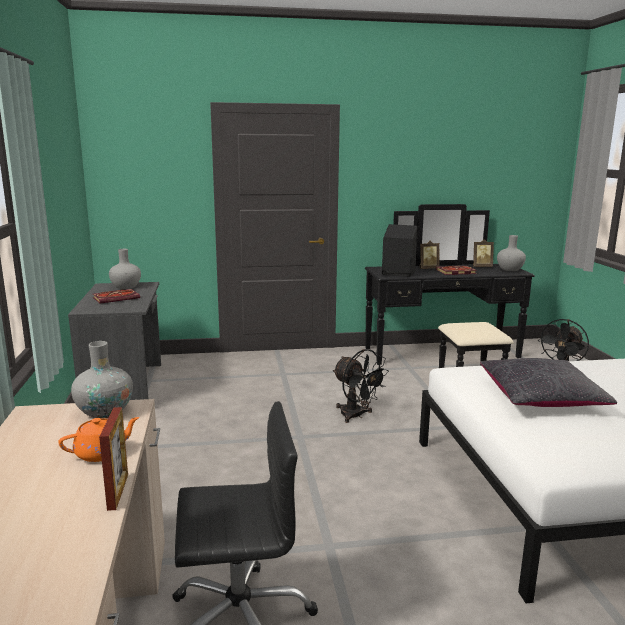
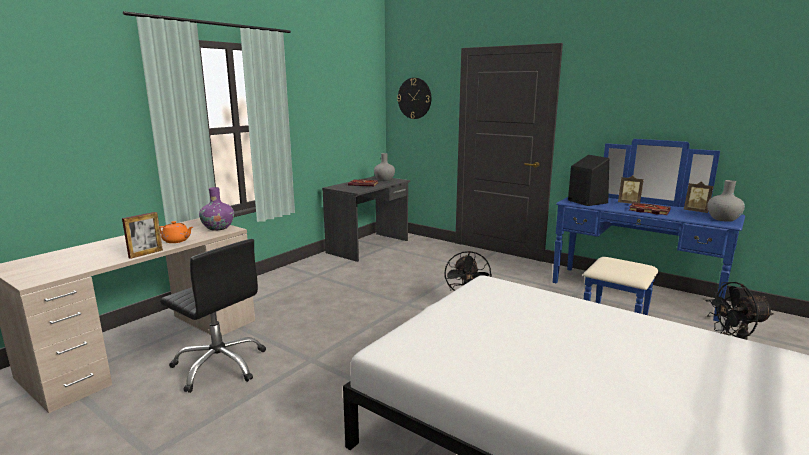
camera: 45 degrees right, 0 degrees up
(105, 411) = (218, 228): grey vase -> purple vase
(139, 168) = (414, 98): none -> wall clock
(448, 358) = (630, 297): black dresser -> blue dresser
(540, 398) = (504, 317): black pillow -> none

